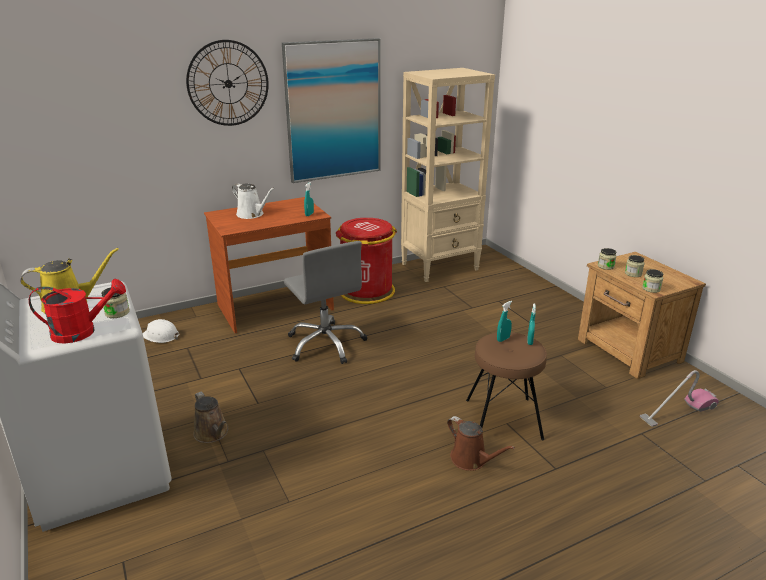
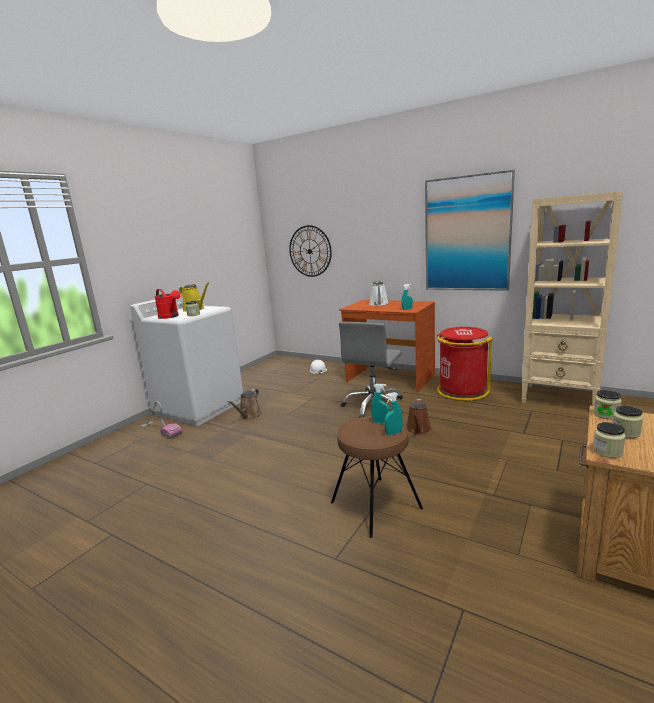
camera: 60 degrees right, 10 degrees down
(228, 83) = (387, 212): wall clock -> wall clock (310, 251)
(471, 460) = (305, 508): brown watering can -> brown watering can (418, 430)
(678, 412) = (558, 637): vacuum cleaner -> vacuum cleaner (160, 430)

